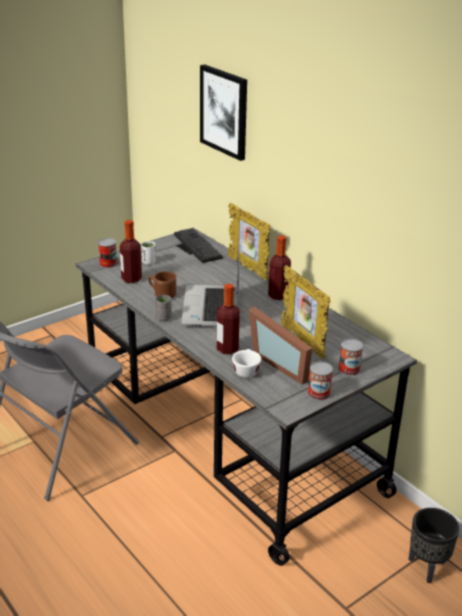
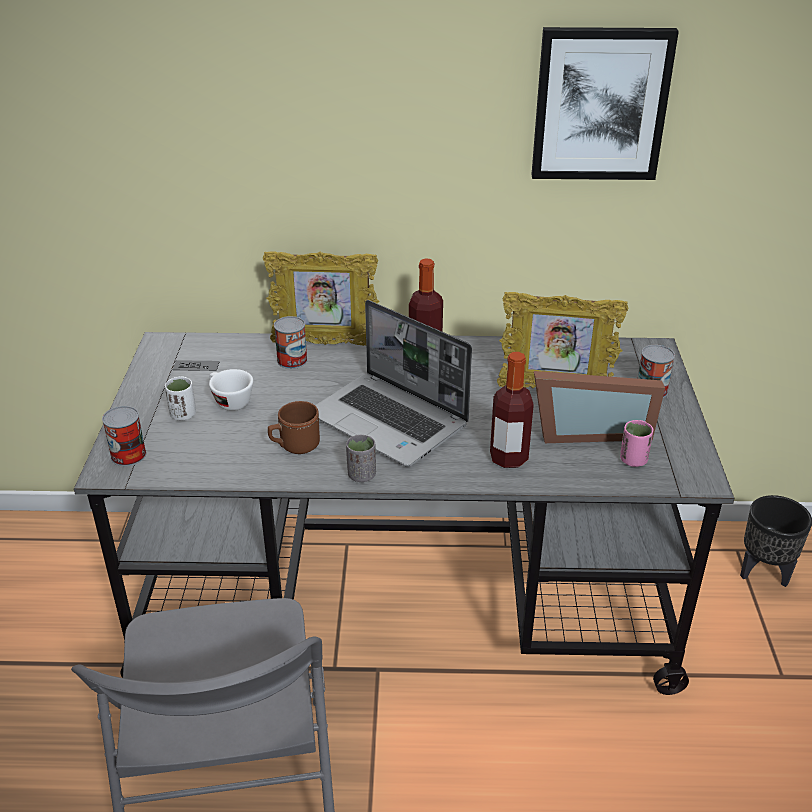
camera: 50 degrees left, 5 degrees up
(131, 279) = (209, 454): bottle -> none
(197, 246) = (205, 353): keyboard -> none
(224, 111) = (190, 100): picture -> picture (600, 104)
(246, 370) = (577, 468): white cup -> white cup (229, 401)
(275, 384) = (633, 460): none -> pink cup
(318, 393) = (684, 437): can -> can (292, 360)

